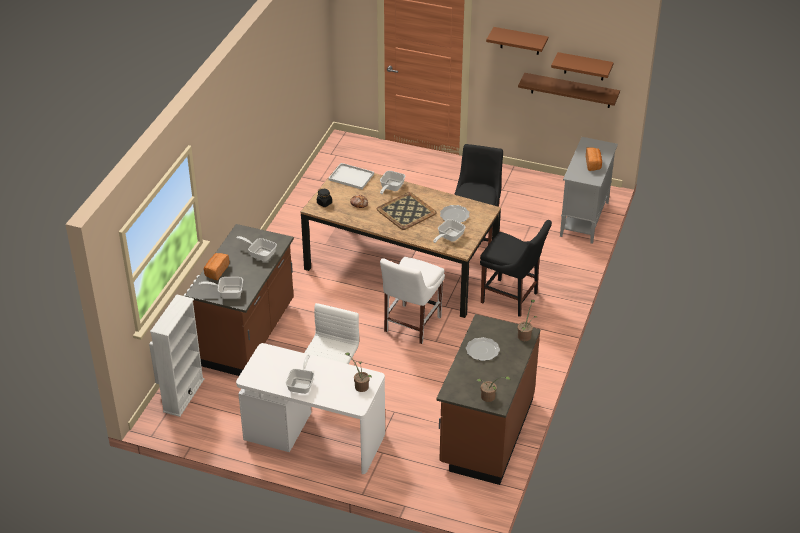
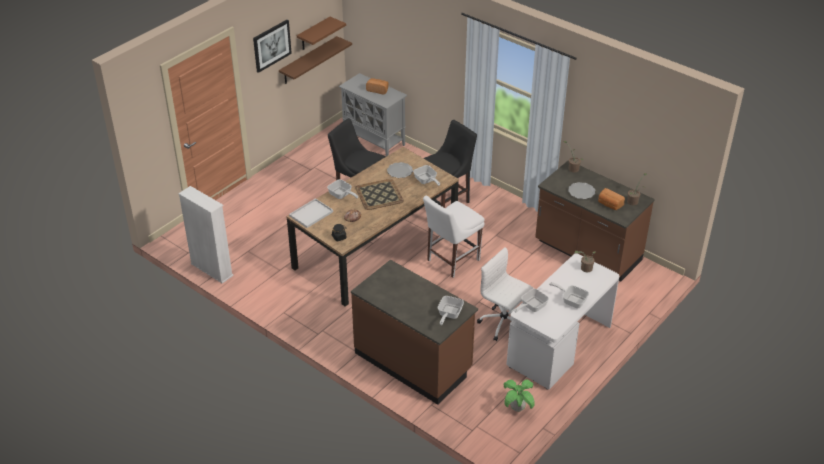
camera: 70 degrees left, 0 degrees up
(183, 395) = (475, 420): white bookcase -> white bookcase (211, 269)
(210, 422) = (517, 408): none -> potted plant
(216, 271) = (414, 316): bread -> bread (609, 204)
(260, 254) = (404, 284): frying pan -> frying pan (531, 307)
(411, 325) = (451, 261): white chair -> white chair turned 90 degrees clockwise
(520, 41) = (271, 45): brown shelf -> picture

